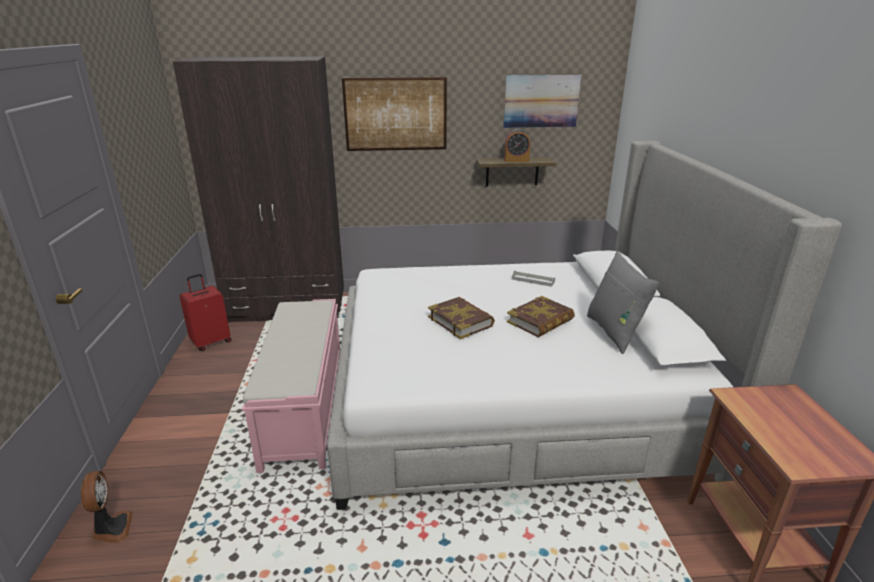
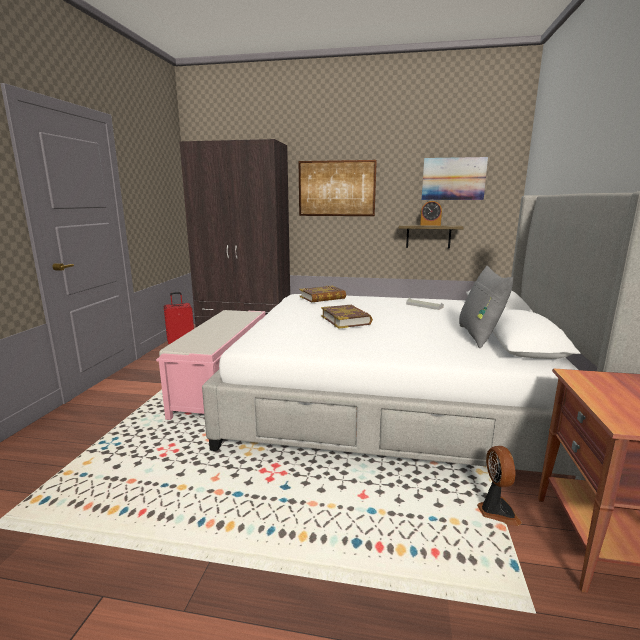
camera: 15 degrees right, 10 degrees down
(111, 529) = (48, 436): fan -> fan (496, 511)
(540, 321) = (415, 325): book -> book (322, 297)

